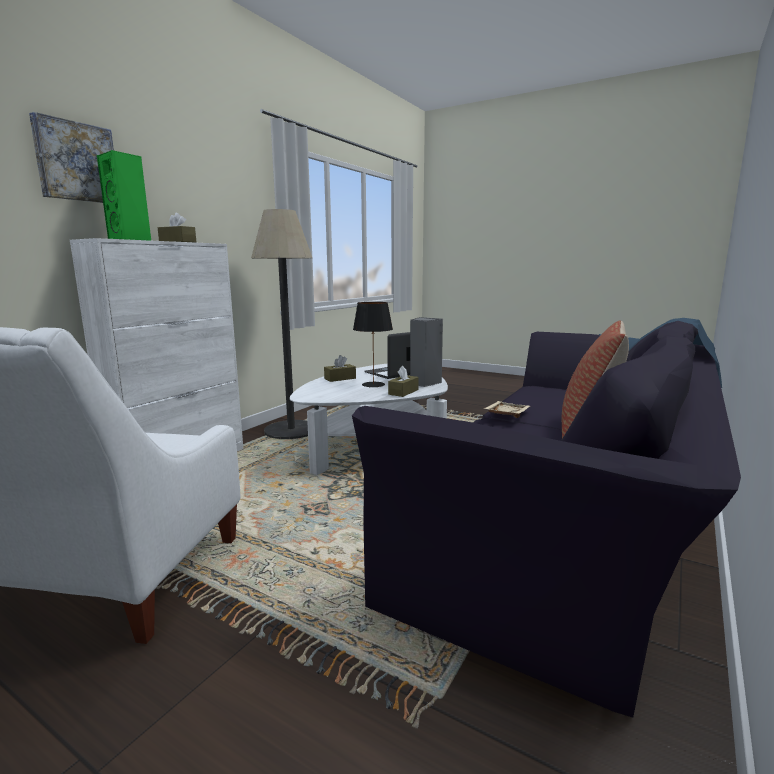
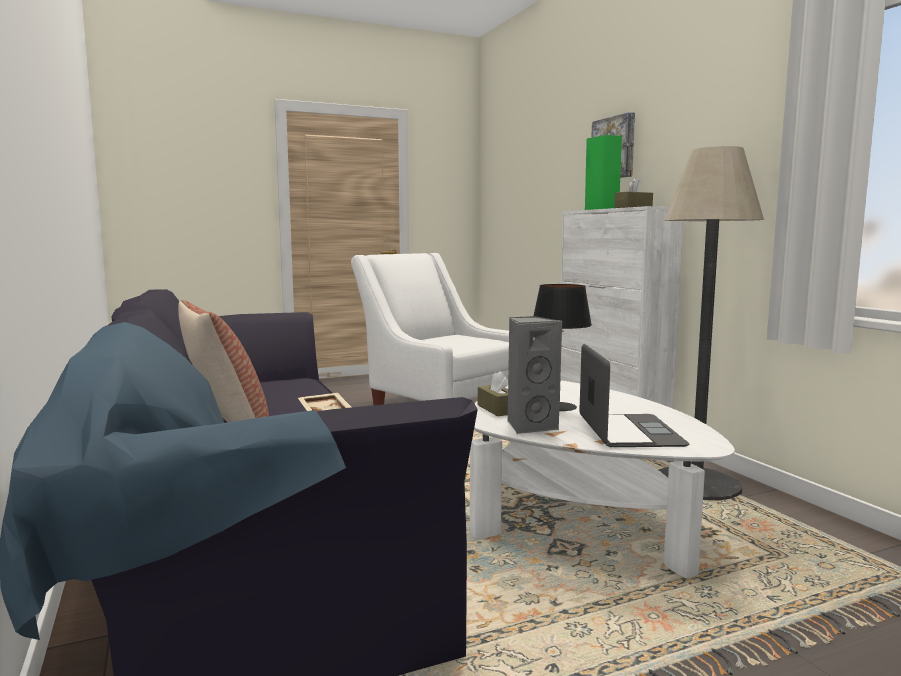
camera: 125 degrees right, 5 degrees down
(340, 378) = (618, 401): brown tissue box -> none

